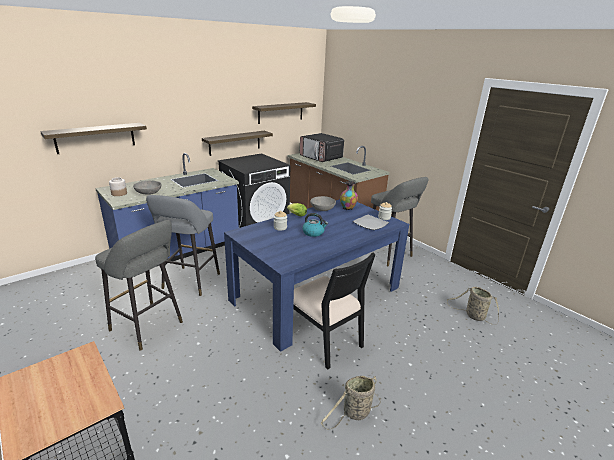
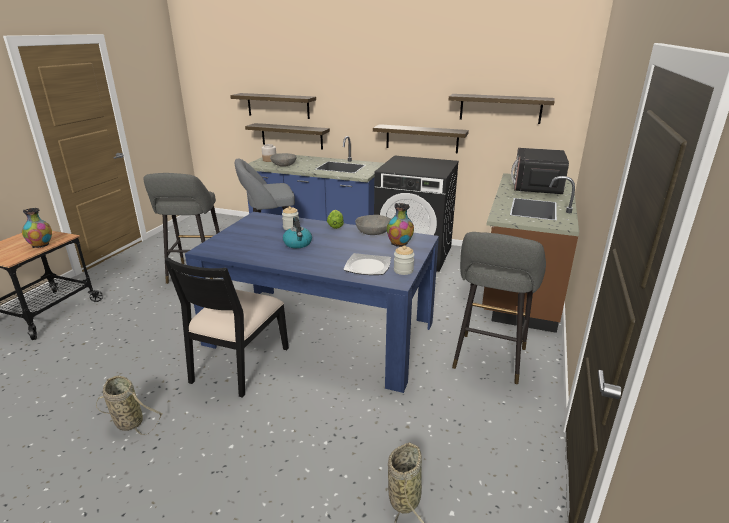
camera: 60 degrees right, 0 degrees up
(85, 374) = (41, 245): none -> vase
(116, 165) = (291, 136): none -> shelf

